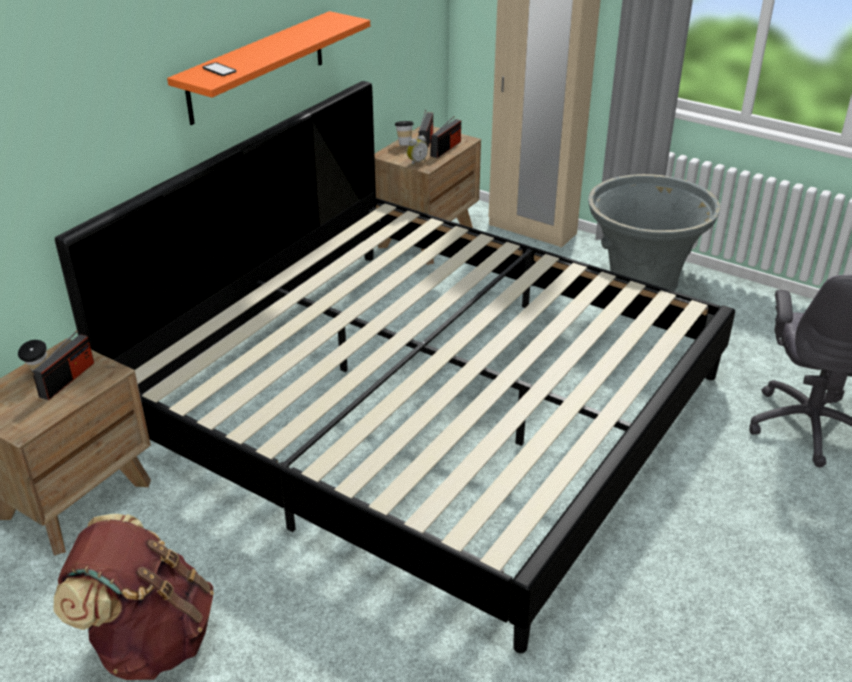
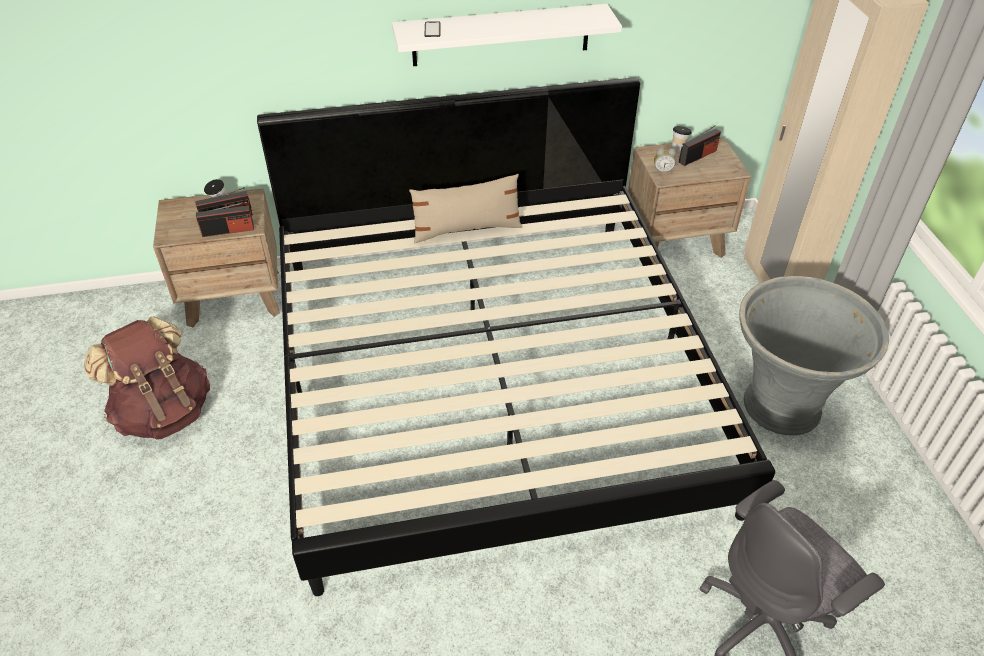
camera: 45 degrees right, 10 degrees up
(257, 67) = (501, 35): orange shelf -> white shelf
(293, 287) = (466, 229): none -> beige pillow
(445, 148) = (705, 170): radio -> radio (228, 230)

